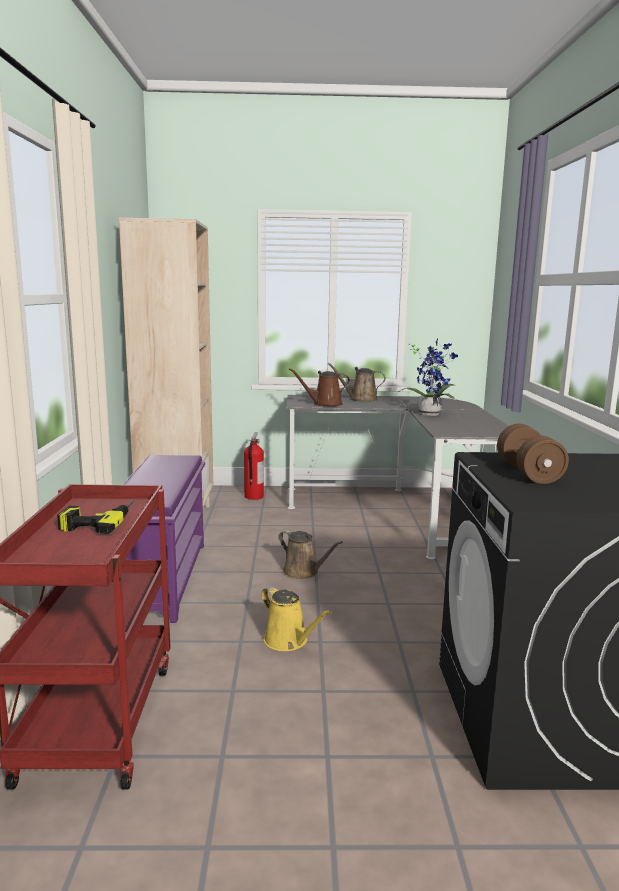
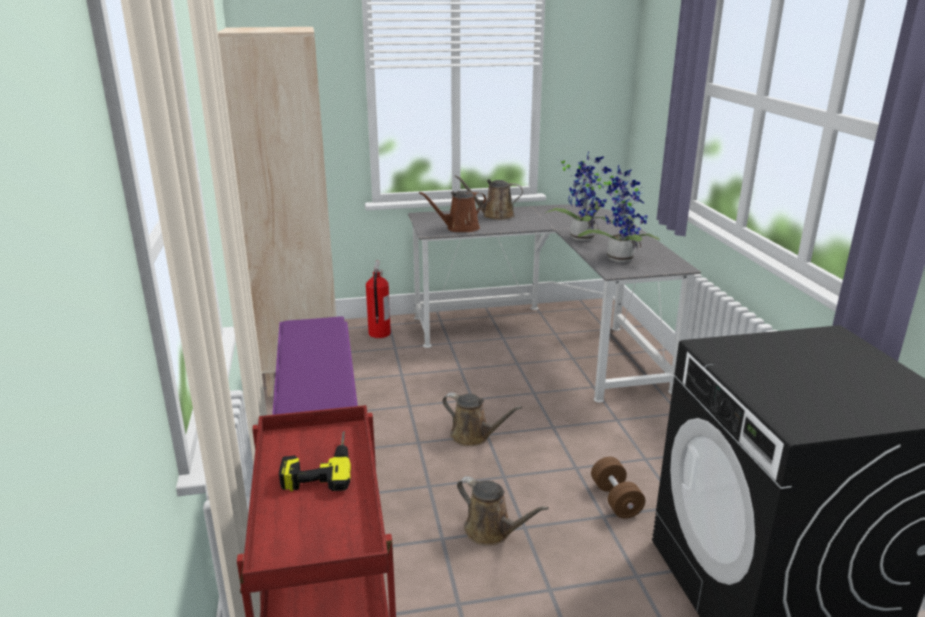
camera: 10 degrees left, 10 degrees up
(289, 641) = (492, 531): yellow watering can -> brown watering can
(455, 426) = (619, 257): none -> potted plant
(528, 473) = (770, 372): brown dumbbell -> brown dumbbell (616, 500)

